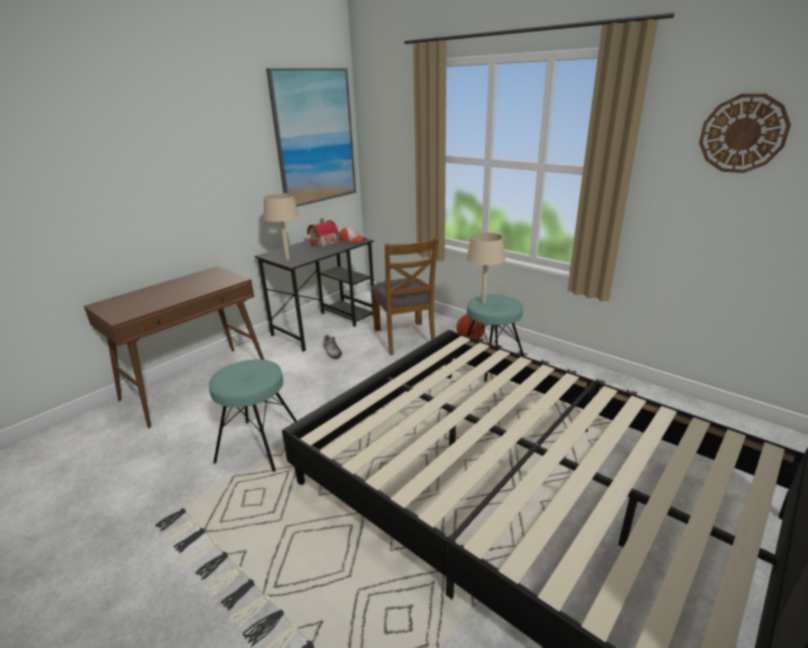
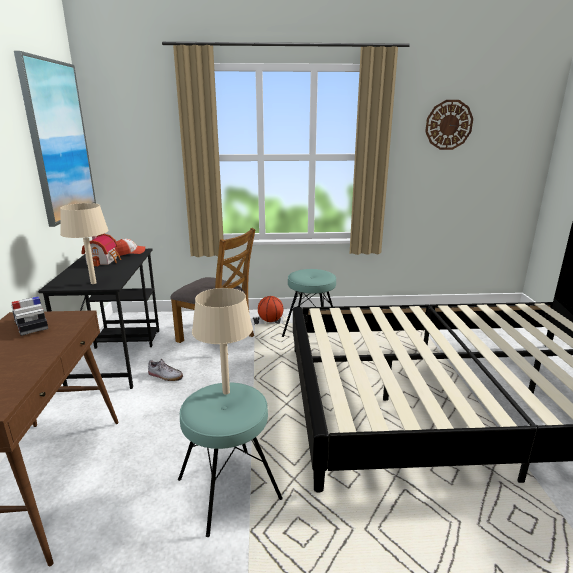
camera: 45 degrees left, 5 degrees down
(209, 278) = (31, 325): none -> toy car
(483, 302) = (304, 277): beige table lamp -> beige table lamp (226, 392)

